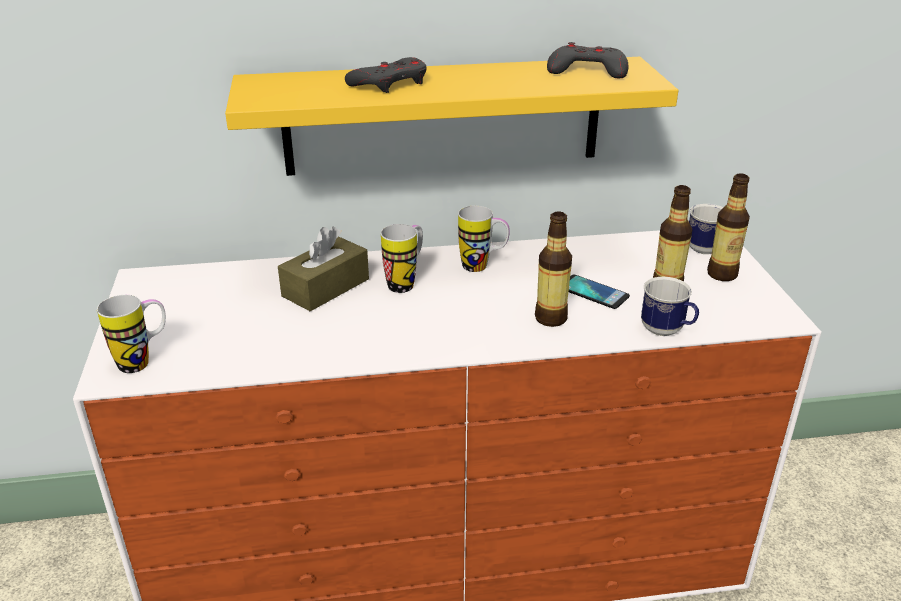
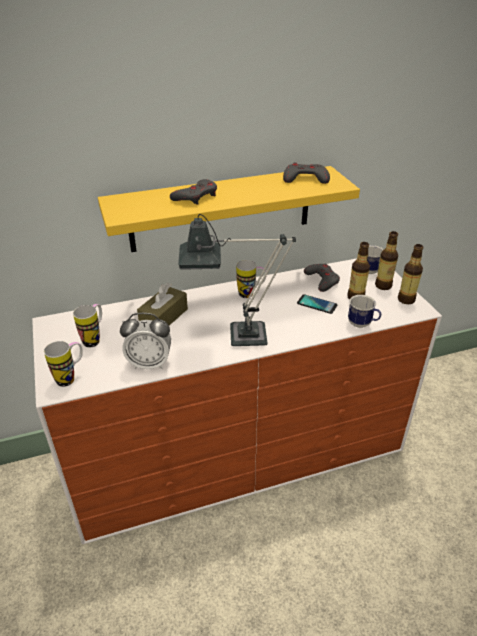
camera: 10 degrees left, 5 degrees up
(278, 354) = (149, 363): none -> alarm clock
(406, 282) = (210, 309): mug -> mug (94, 339)
(438, 328) = (237, 336): none -> table lamp
(550, 318) = (298, 323): bottle -> bottle (406, 299)
(613, 256) = (322, 280): none -> grey game controller

